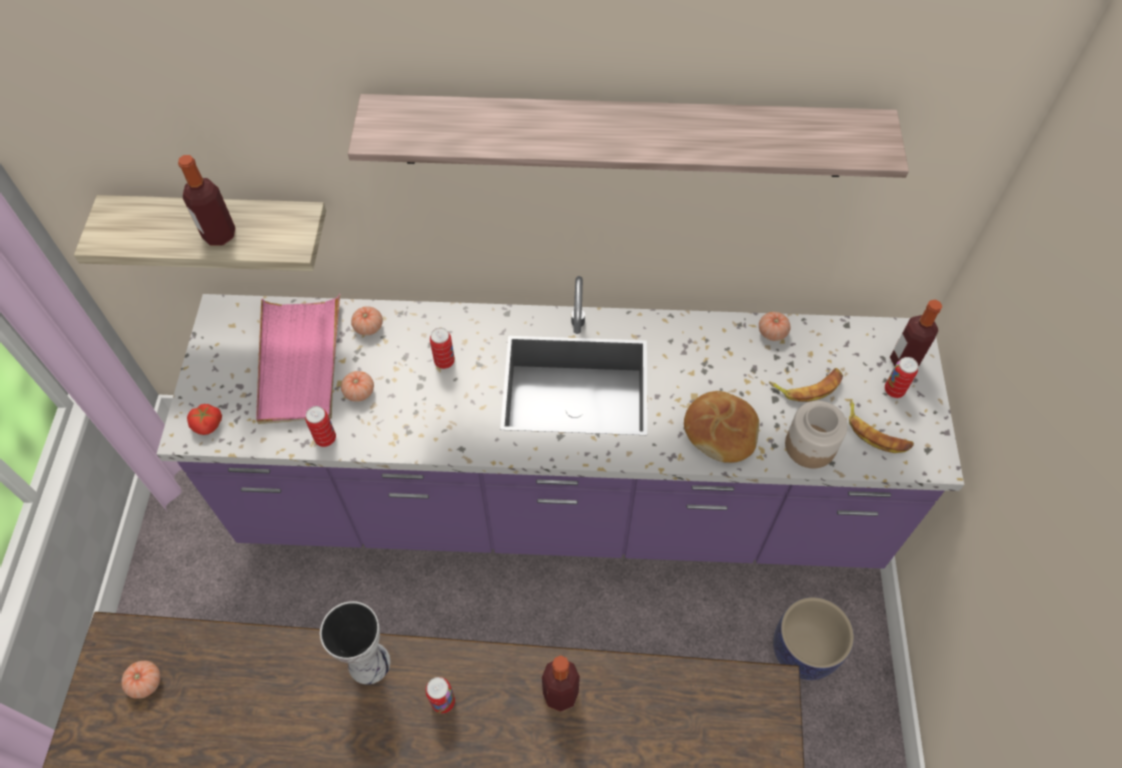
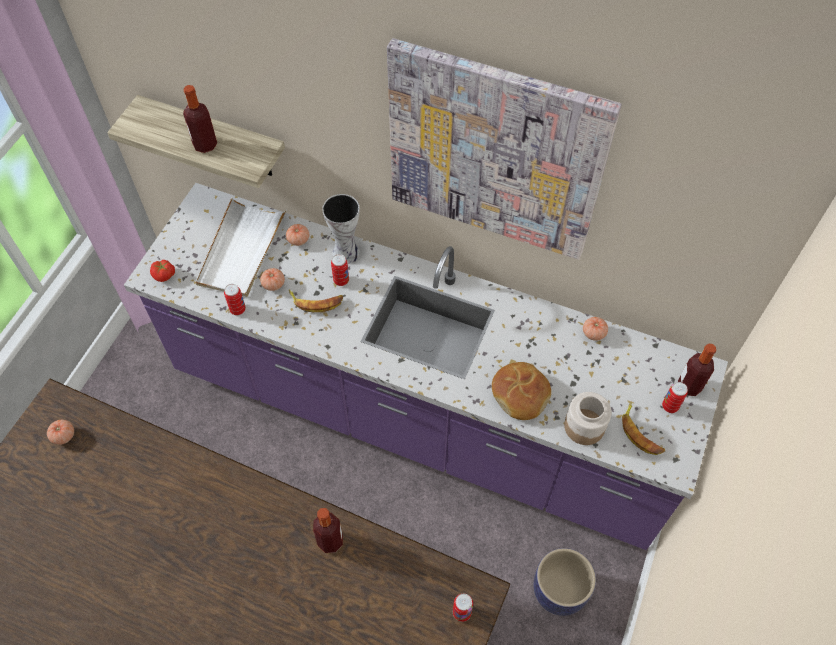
camera: 20 degrees right, 0 degrees up
(299, 362) = (241, 250): pink tray -> white tray
(368, 661) = (210, 472): vase -> vase (346, 251)
(443, 702) = (248, 517): can -> can (461, 612)
(624, 136) = (495, 152): shelf -> picture
(808, 386) = (603, 382): banana -> banana (316, 302)

